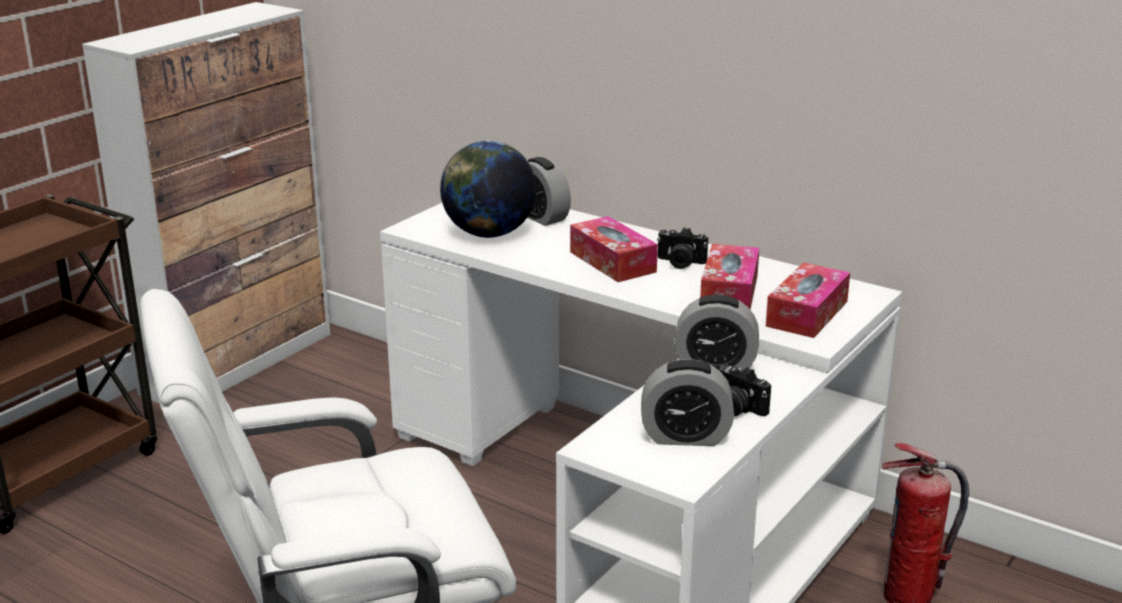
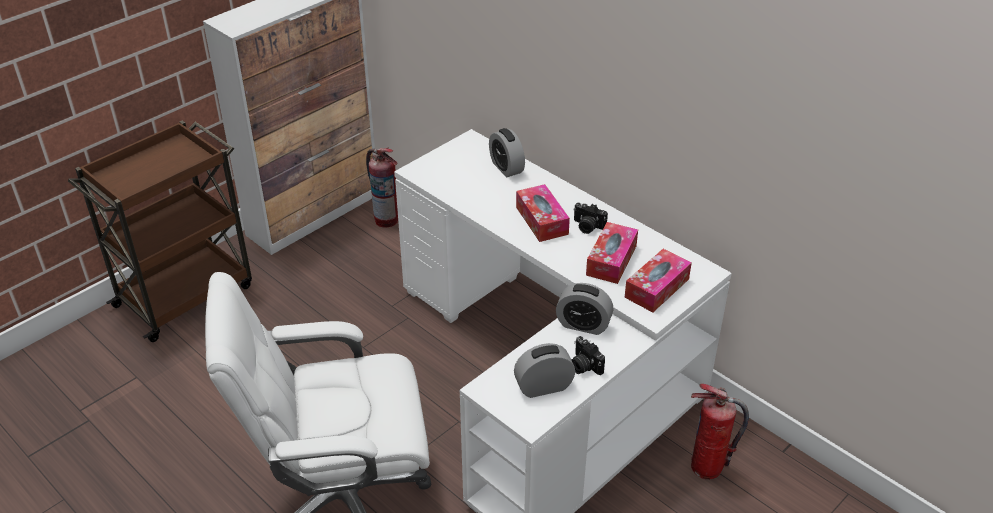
camera: 10 degrees right, 15 degrees up
(347, 360) = (386, 219): none -> fire extinguisher
(489, 234) = (466, 182): globe -> none
(685, 437) = (543, 387): alarm clock -> alarm clock turned 150 degrees clockwise

